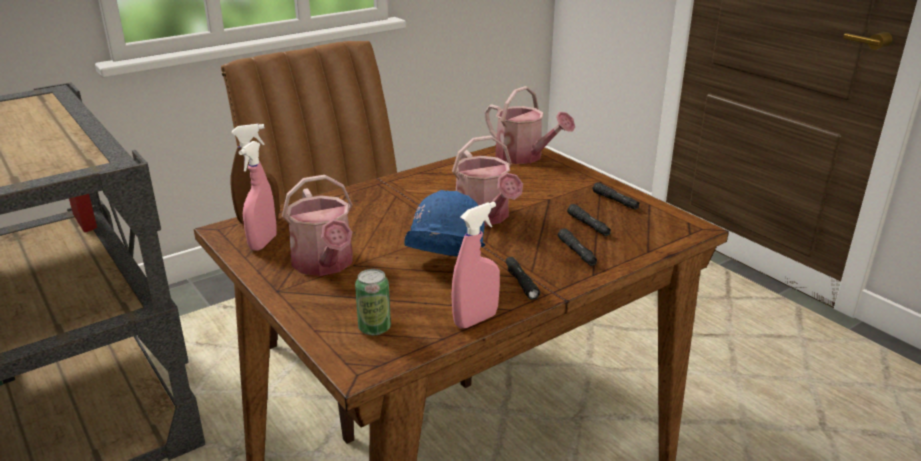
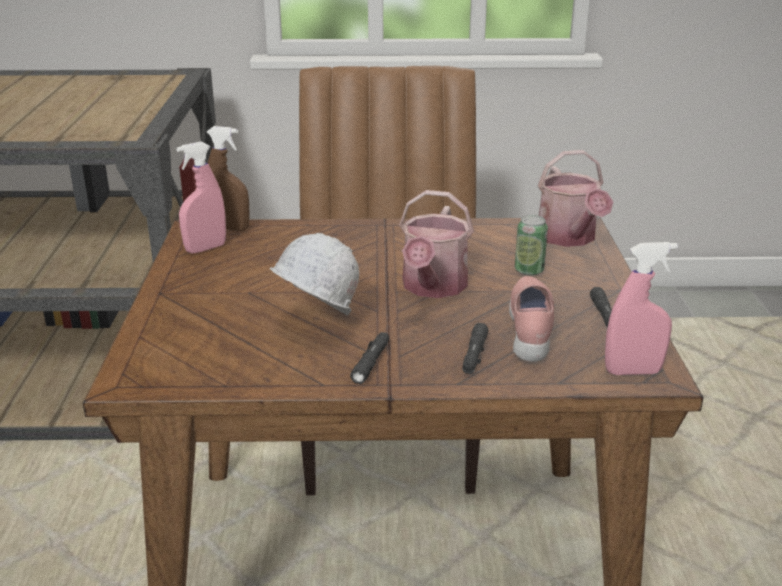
camera: 35 degrees right, 0 degrees up
(325, 264) = (226, 284): watering can -> none
(374, 328) = (185, 353): can -> can (529, 270)
(443, 271) = (314, 325): blue hard hat -> white hard hat
(475, 320) = (276, 381): pink spray bottle -> pink spray bottle (632, 372)
(589, 225) = (531, 331): black flashlight -> pink shoe

